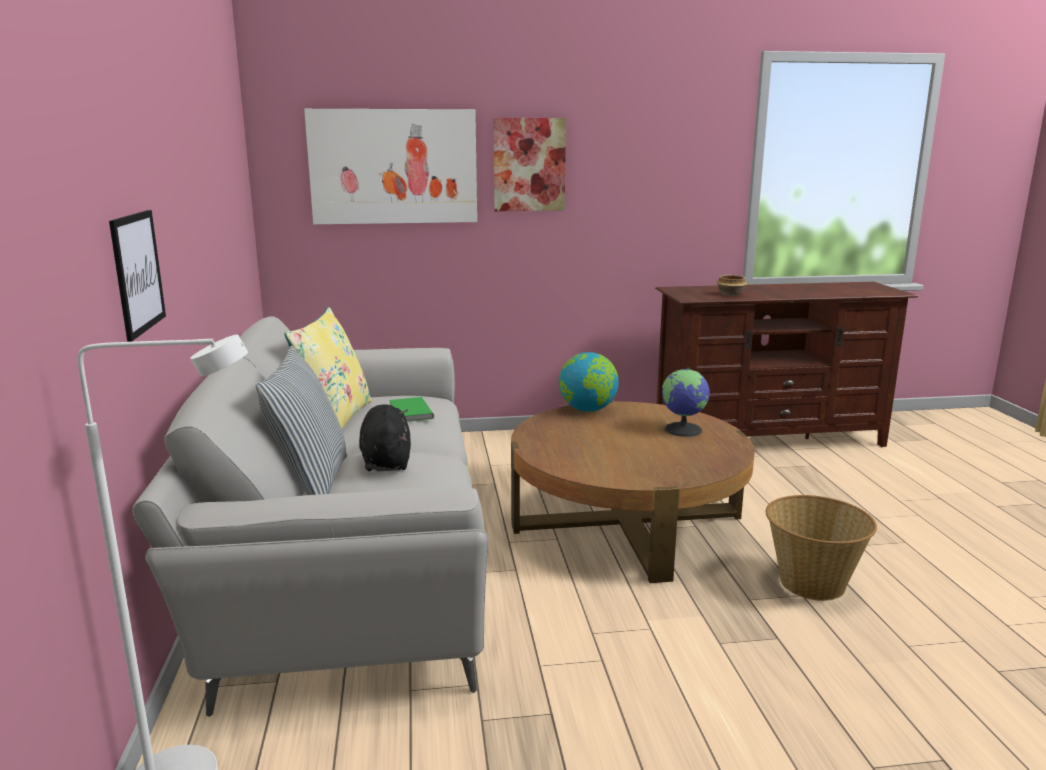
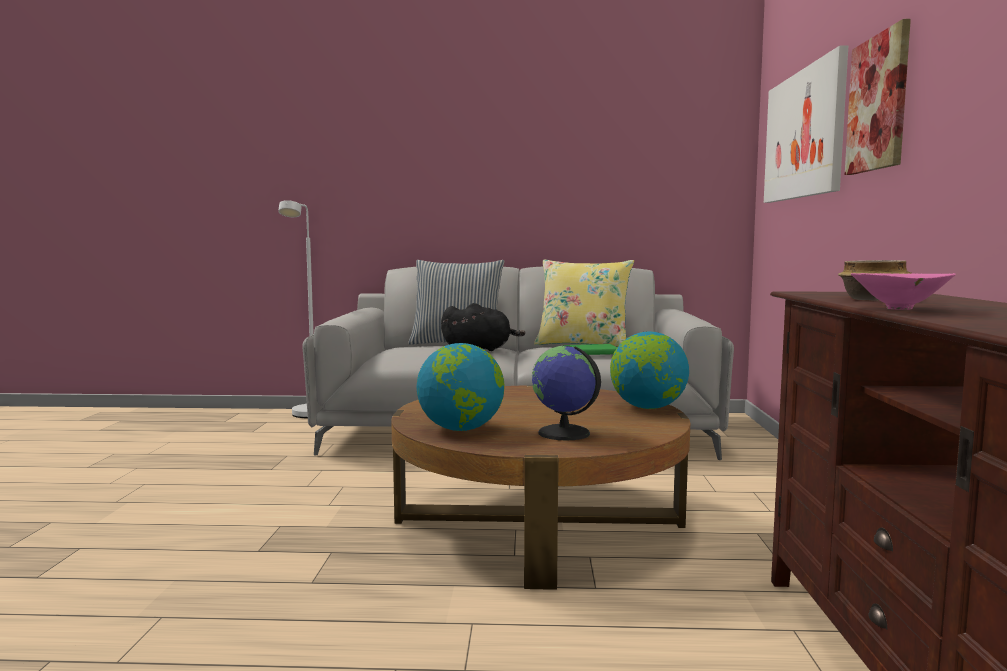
camera: 100 degrees right, 10 degrees down
(137, 272) = (421, 196): picture -> none
(701, 458) = (461, 429): none -> globe
(784, 295) = (899, 309): none -> pink bowl
(812, 582) = (330, 595): basket -> none

